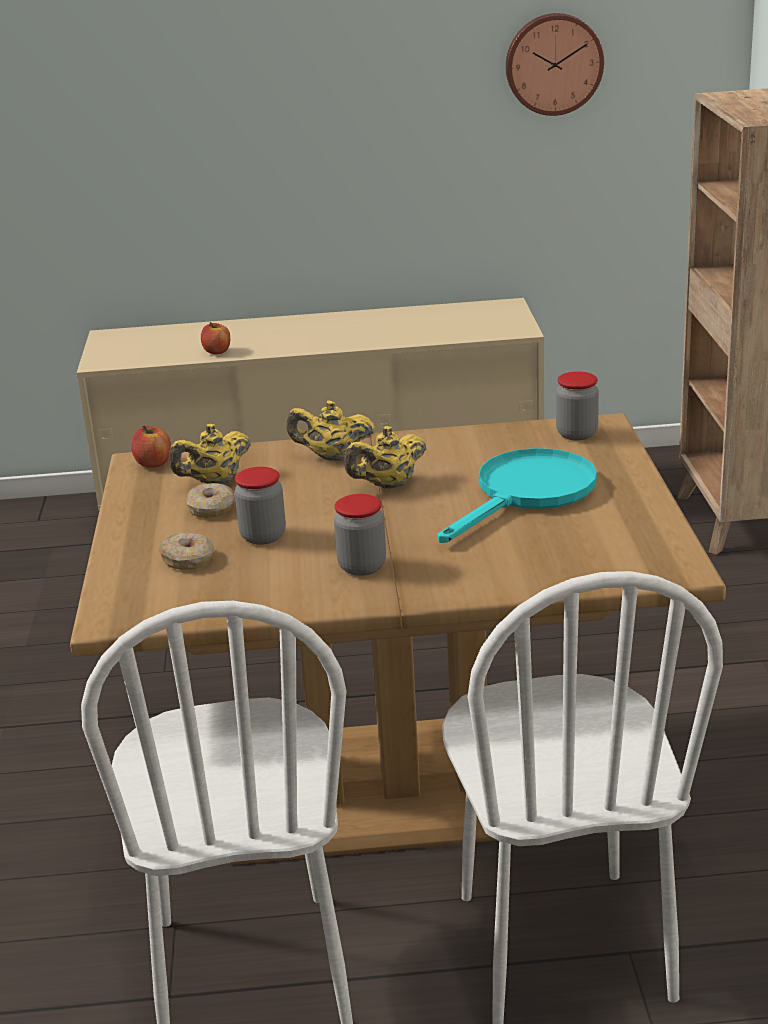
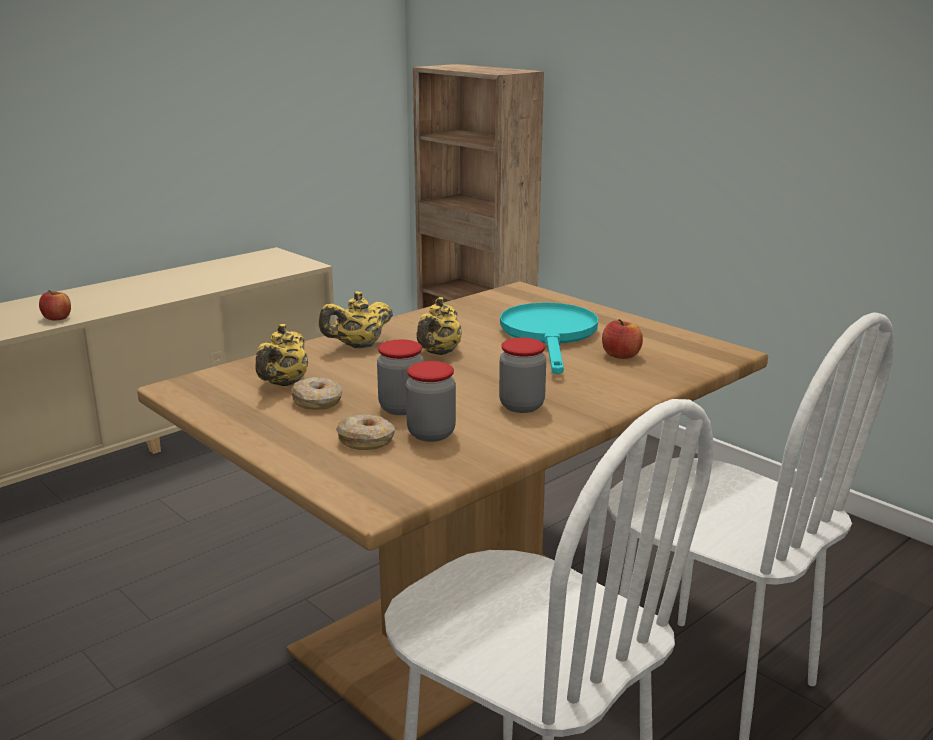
camera: 40 degrees left, 5 degrees down
(153, 463) = (197, 384): apple -> apple (621, 355)
(553, 64) = (282, 54): wall clock -> none
(576, 434) = (514, 297): jar -> jar (431, 433)

